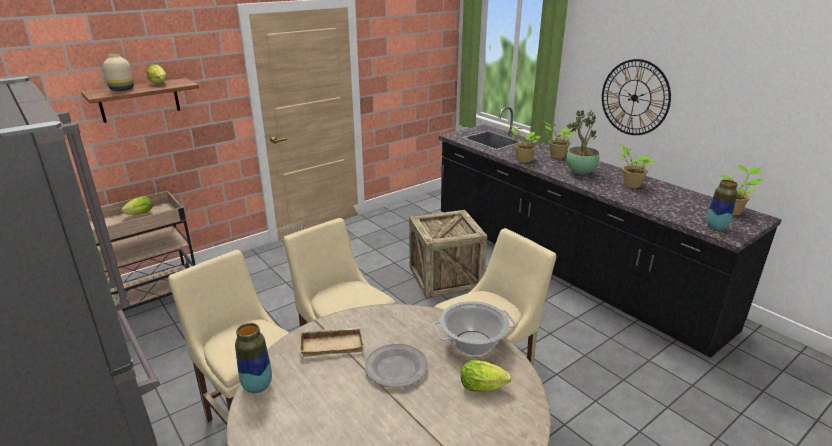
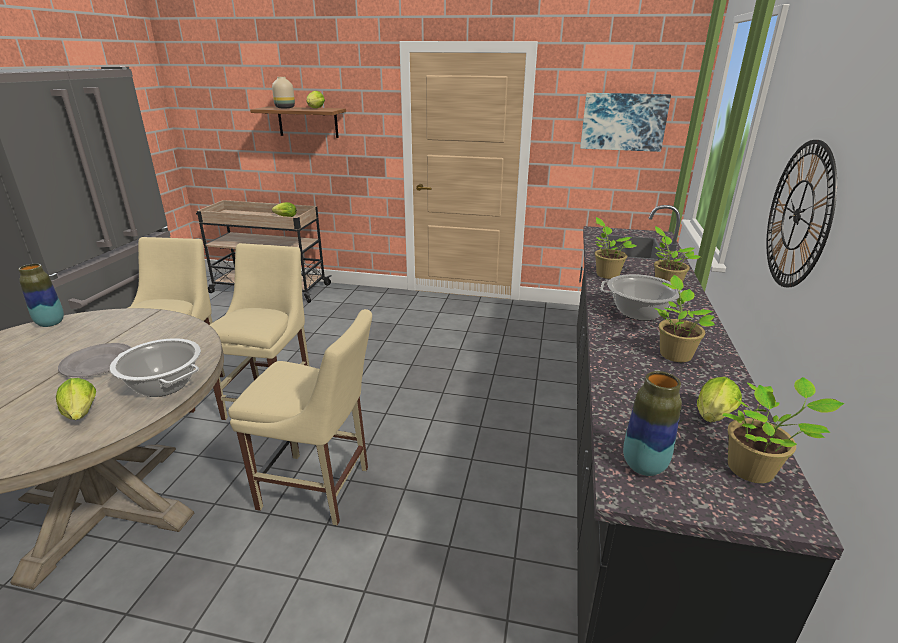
camera: 50 degrees right, 0 degrees up
(332, 344) = (125, 327): beige tray -> none
(416, 53) = (623, 122): none -> picture
(445, 278) = (474, 385): crate -> none
(579, 173) = (638, 312): potted plant -> cooking pot
(691, 201) = (712, 418): none -> lettuce

